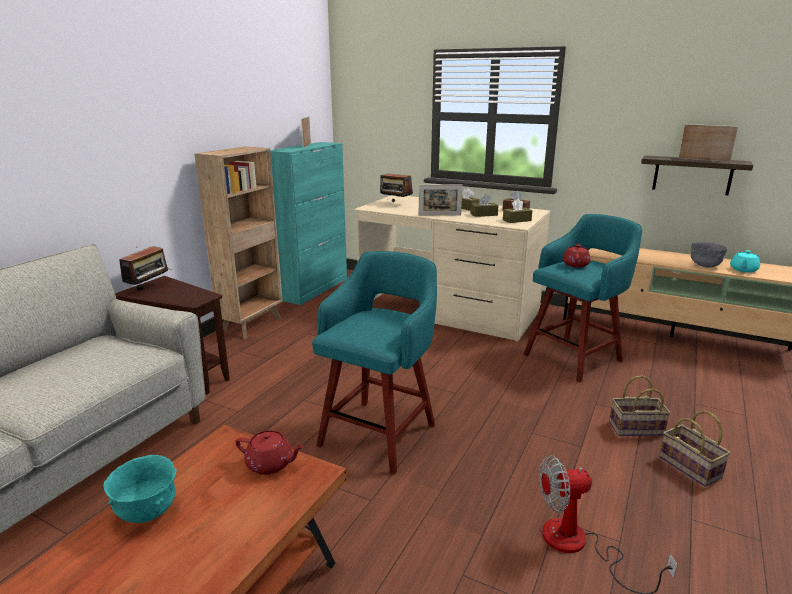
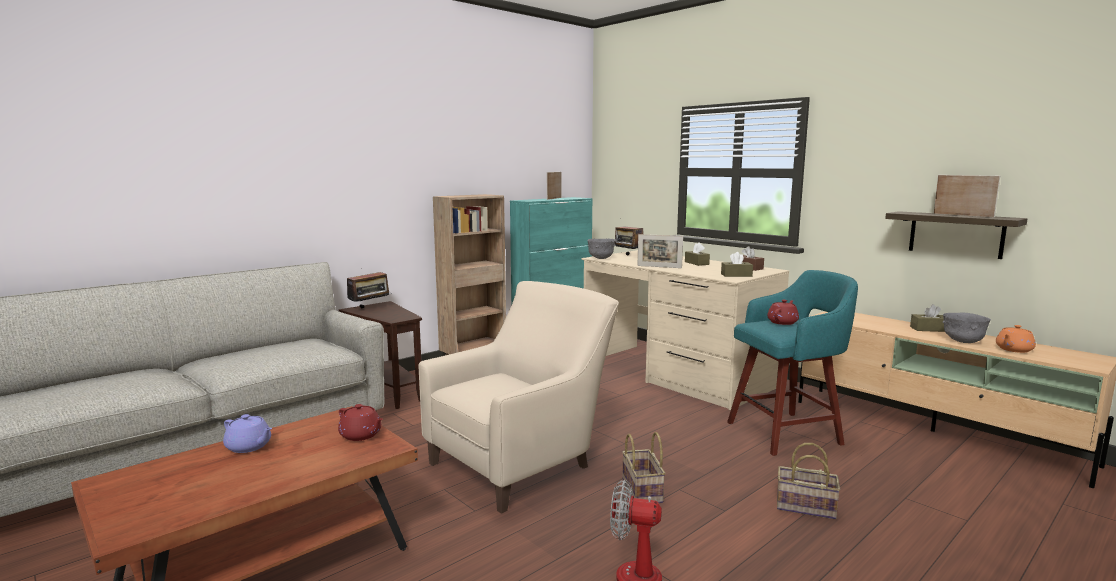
camera: 20 degrees right, 10 degrees down
(148, 512) = (249, 447): turquoise bowl -> purple teapot
(373, 208) = (600, 258): none -> grey bowl
(380, 433) = (524, 462): turquoise stool -> beige armchair
(484, 214) = (707, 269): brown tissue box -> brown tissue box (929, 329)
(691, 467) = (844, 554): basket -> basket (643, 491)
(743, 270) = (1013, 350): turquoise teapot -> orange teapot

